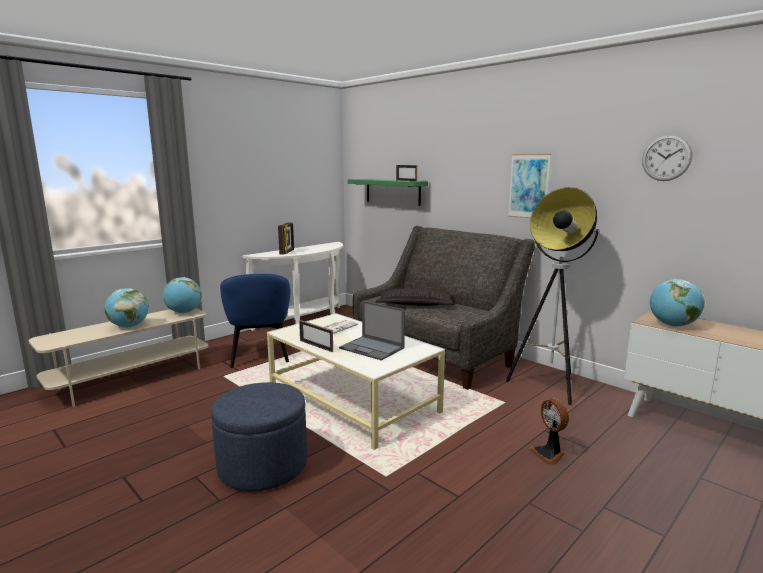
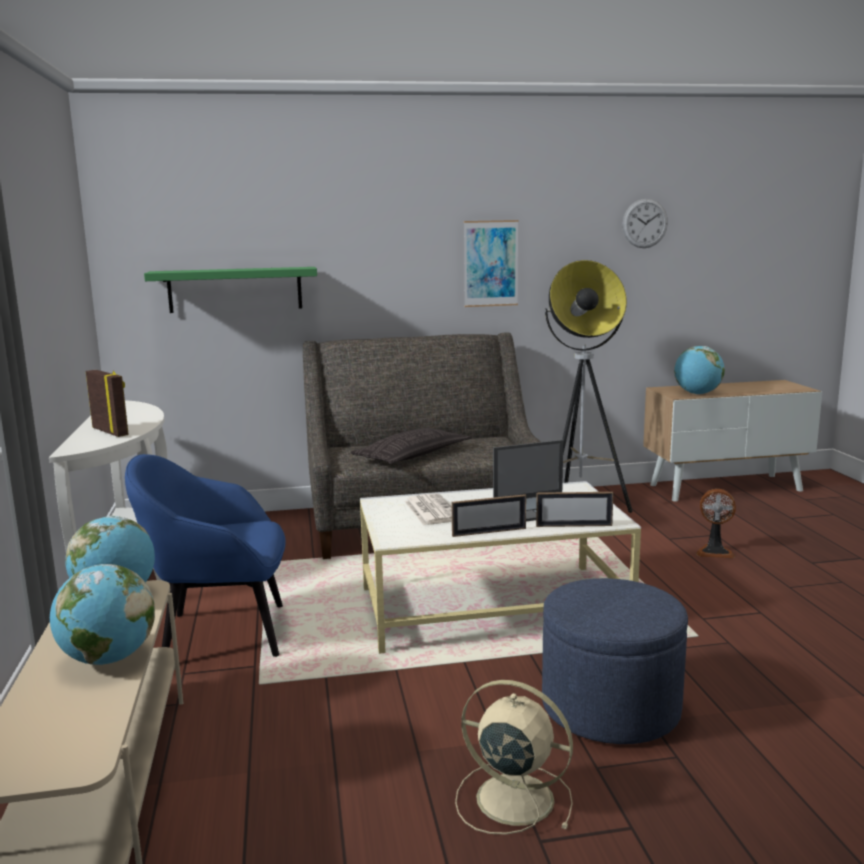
camera: 55 degrees left, 0 degrees up
(156, 459) = (511, 798): none -> beige fan
(260, 355) = (220, 635): blue armchair -> blue armchair turned 150 degrees clockwise
(406, 180) = (284, 268): picture frame -> picture frame (574, 525)

